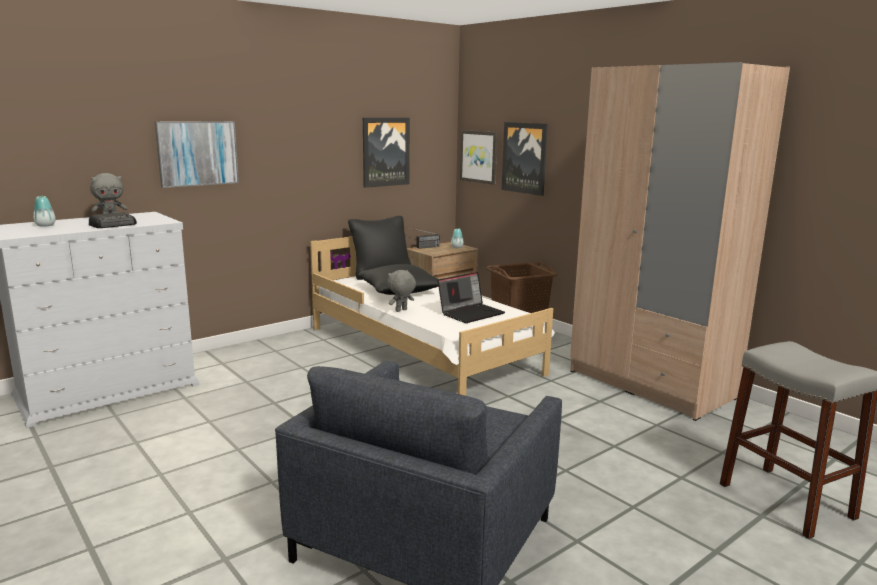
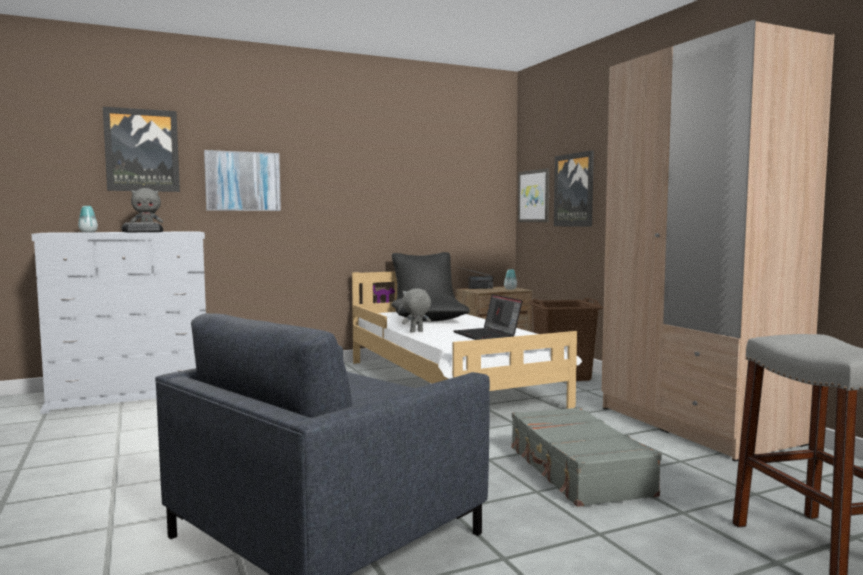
camera: 15 degrees right, 10 degrees down
(385, 152) = (435, 190): picture -> picture (142, 150)
(471, 313) = (487, 335): laptop -> laptop turned 90 degrees clockwise
(585, 444) = (577, 471): none -> grey suitcase

